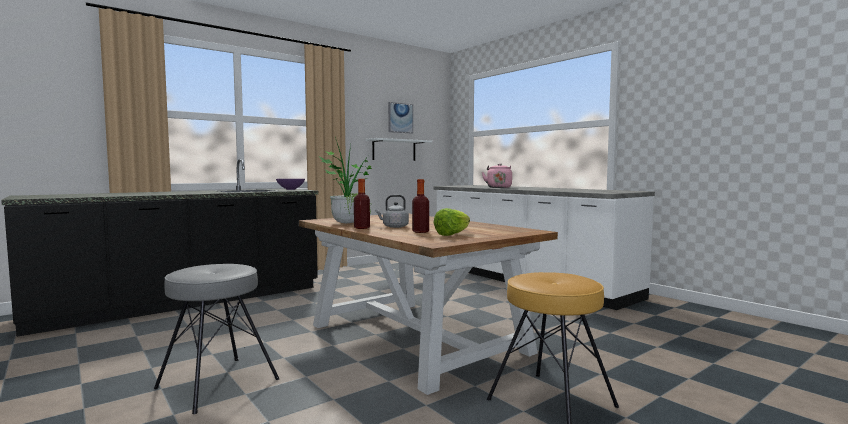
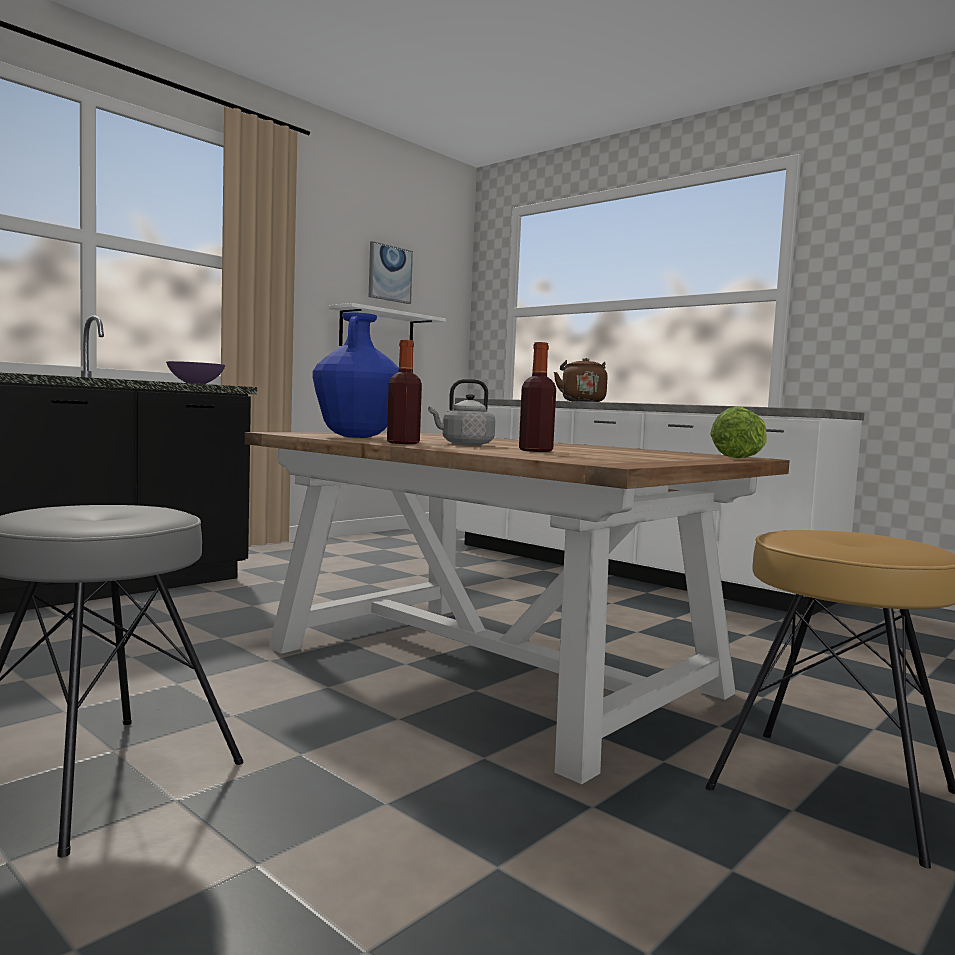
camera: 10 degrees left, 0 degrees up
(348, 222) = (356, 437): potted plant -> blue vase
(452, 234) = (609, 455): lettuce -> lettuce (740, 458)
(498, 187) = (581, 401): pink kettle -> brown kettle

